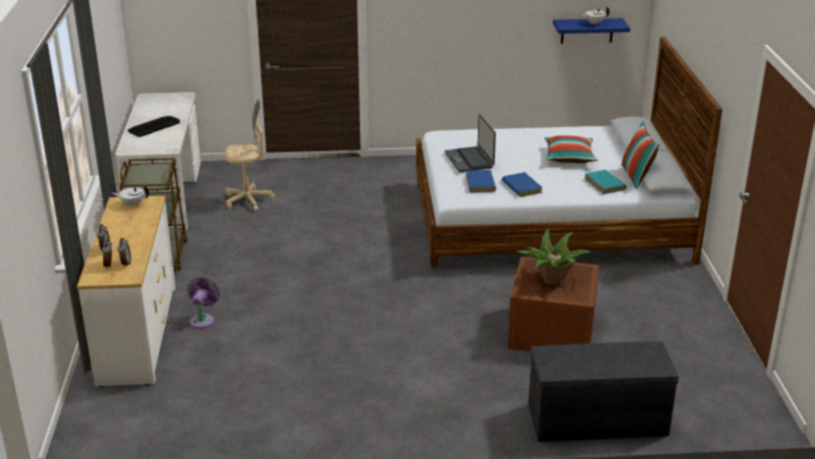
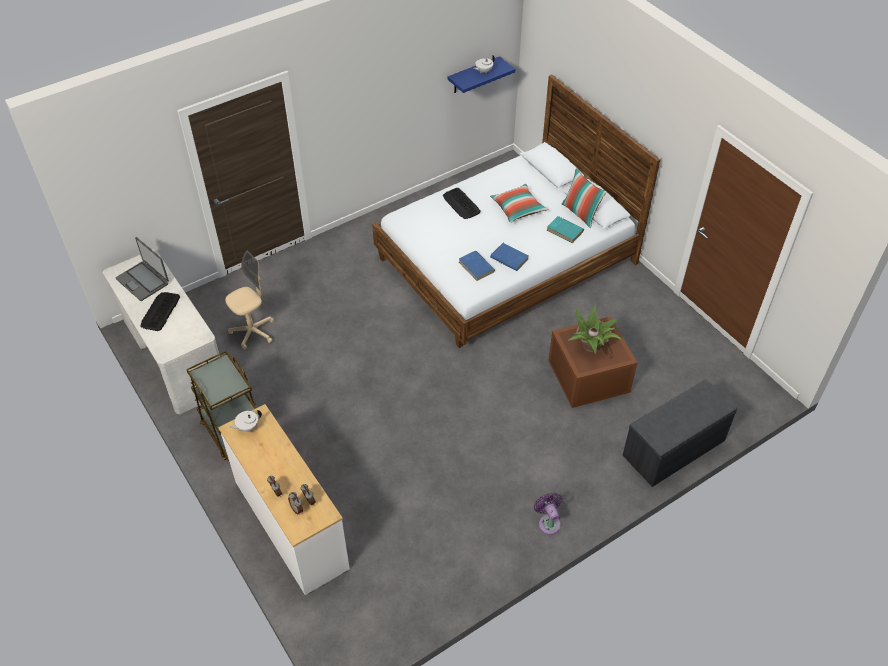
camera: 30 degrees left, 20 degrees up
(203, 320) = (330, 484): purple fan -> purple fan (548, 522)
(469, 160) = (448, 242): laptop -> laptop (143, 281)
(512, 140) = (461, 204): none -> keyboard

